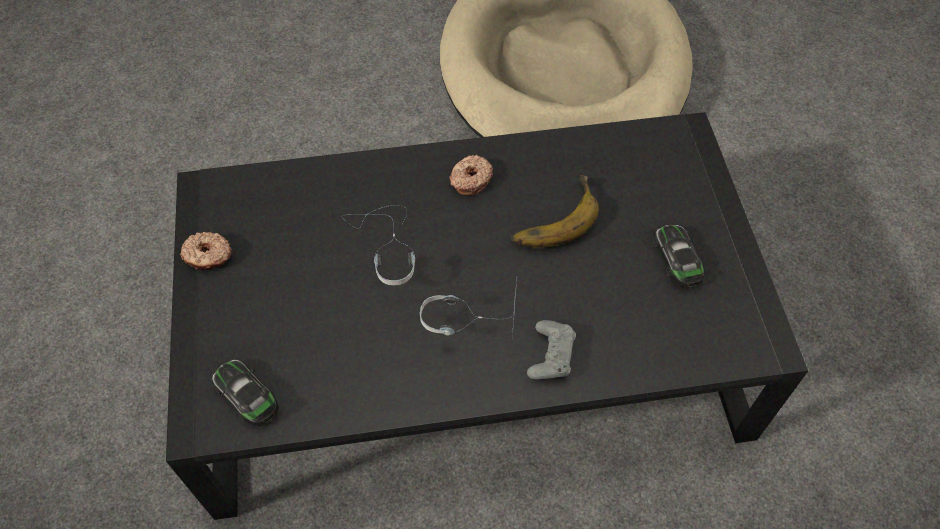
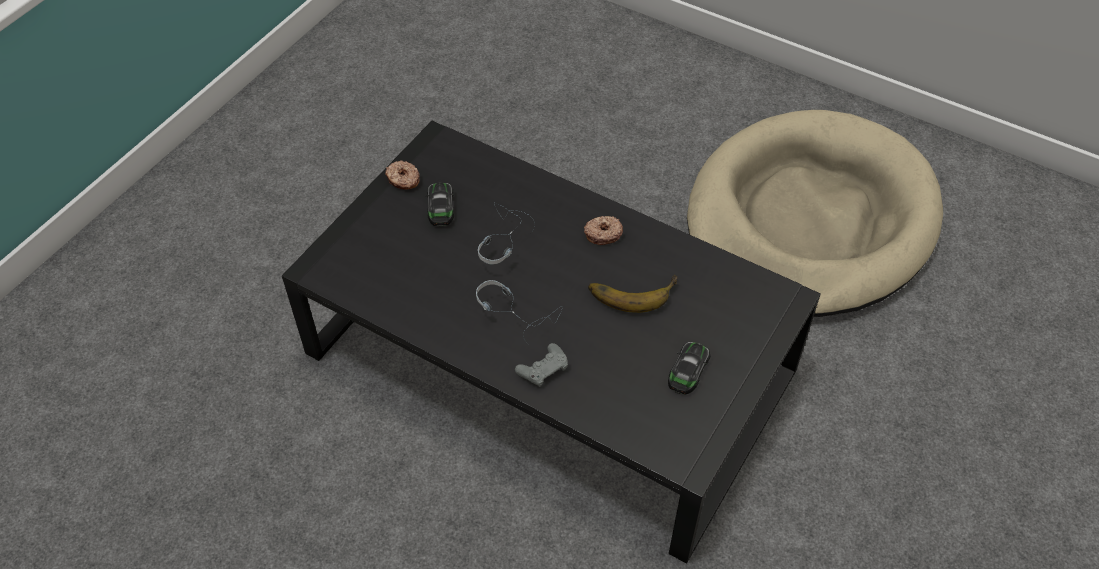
camera: 40 degrees right, 5 degrees down
(246, 395) = (351, 270): toy car -> toy car (441, 207)

